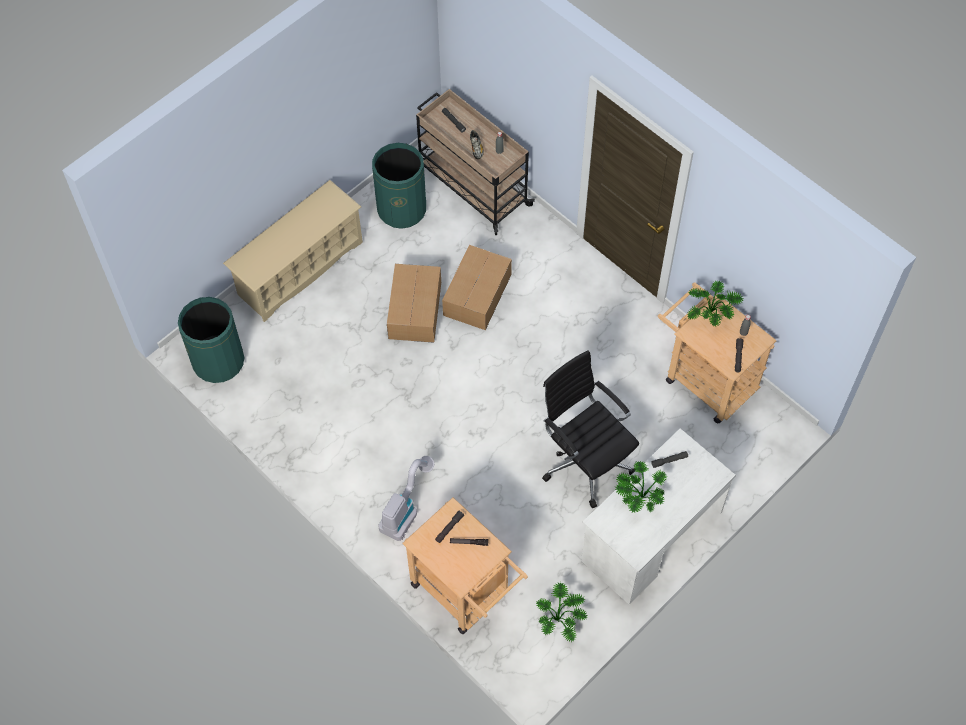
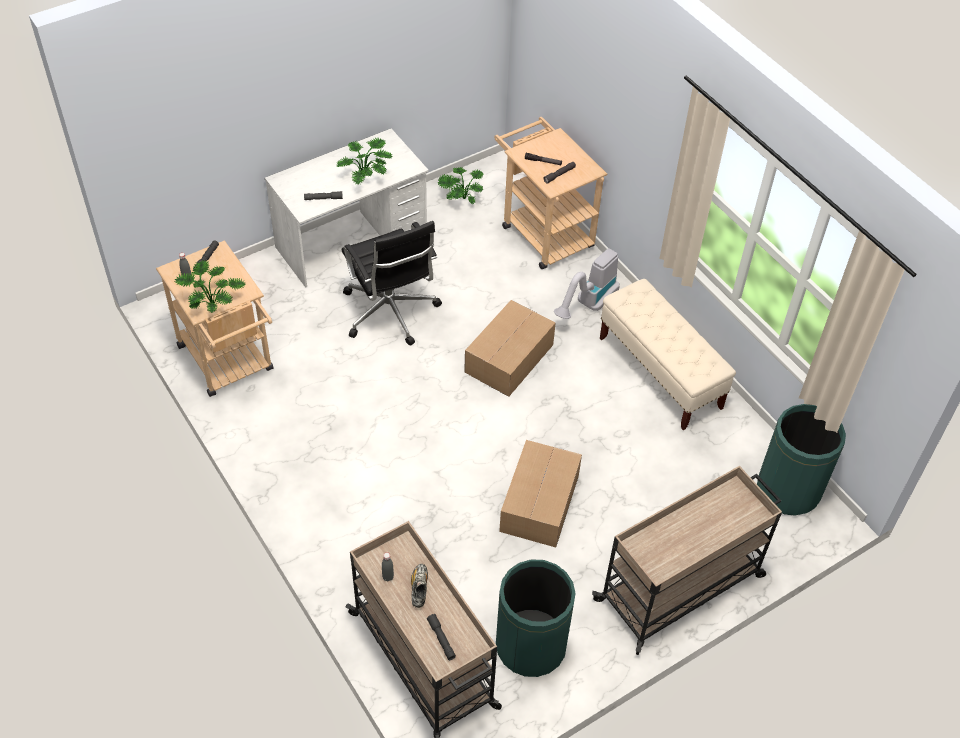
camera: 170 degrees left, 10 degrees down
(300, 268) = (681, 587): beige shoe rack -> beige cart
(331, 449) = (660, 373): none -> beige bench
(476, 295) = (459, 506): cardboard box -> cardboard box (510, 358)

